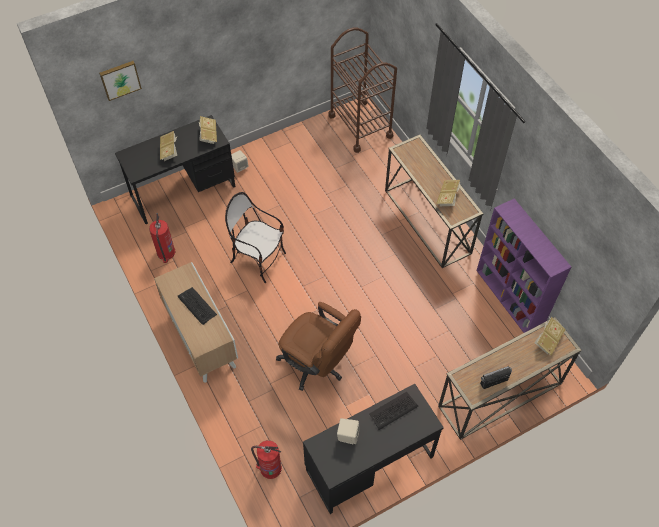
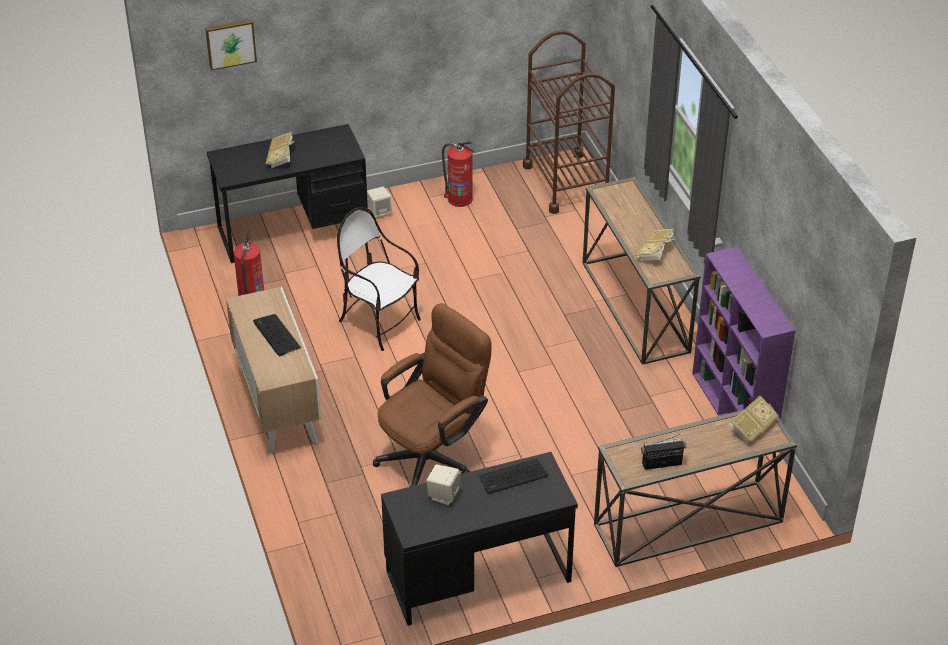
camera: 10 degrees right, 15 degrees down
(208, 135) = (338, 146): book -> none
(270, 468) = (336, 562): fire extinguisher -> fire extinguisher (459, 199)
(317, 365) = (433, 454): brown office chair -> brown office chair turned 90 degrees counterclockwise

